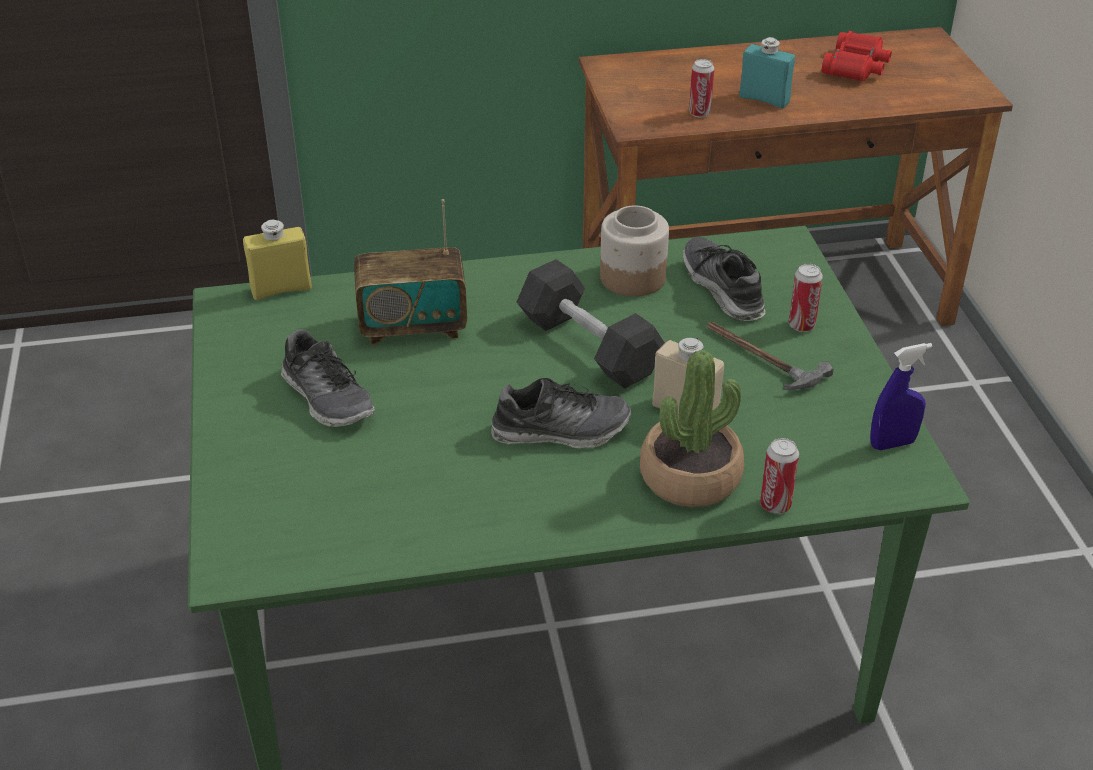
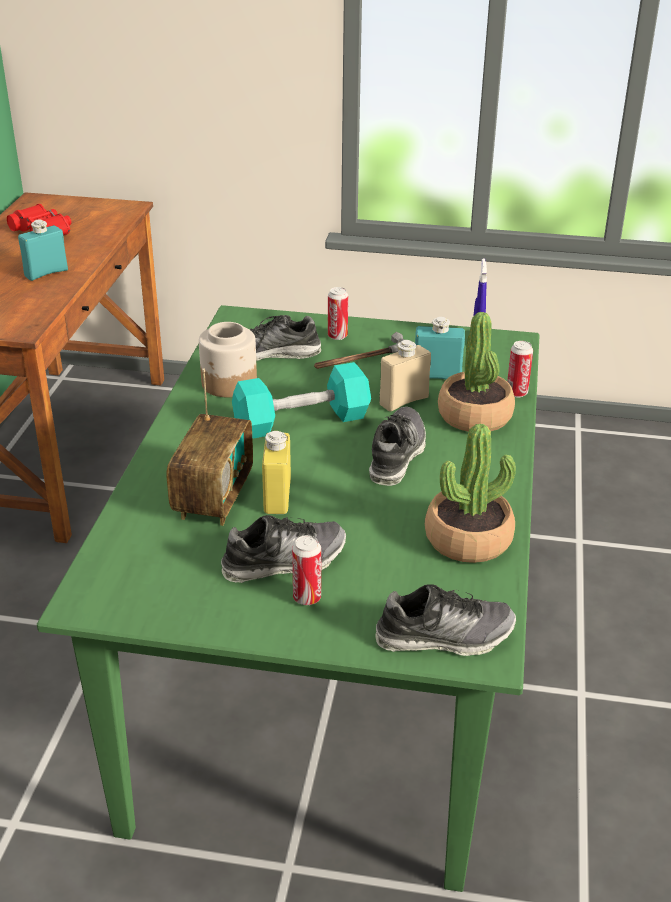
camera: 70 degrees left, 5 degrees down
(248, 532) = (444, 637): none -> shoe
(281, 289) = (92, 563): yellow bottle -> yellow bottle (277, 497)
(422, 519) = (468, 539): none -> potted plant
(588, 346) = (301, 421): black dumbbell -> turquoise dumbbell
(699, 113) = (35, 301): can -> can (307, 598)
(765, 426) = (437, 376): none -> turquoise bottle

